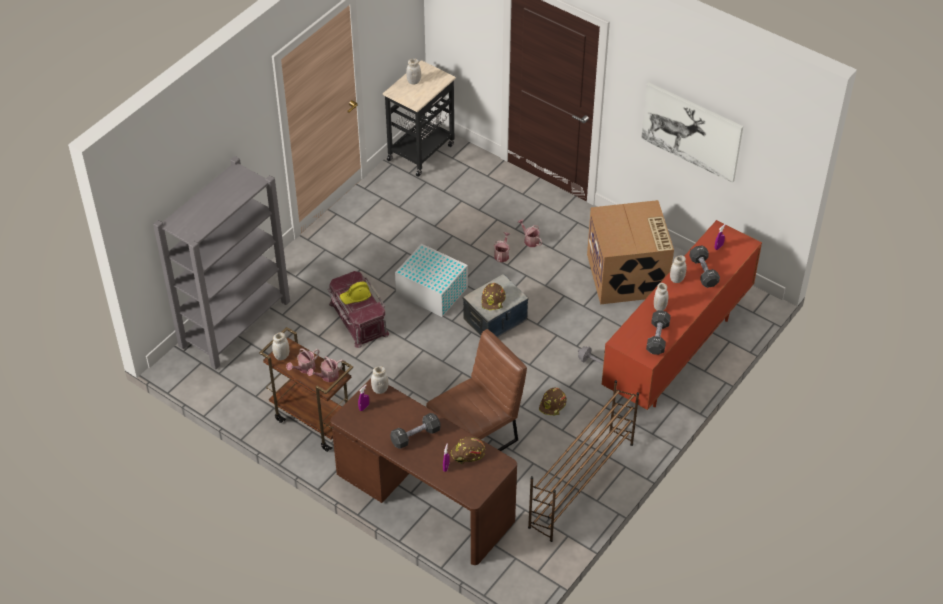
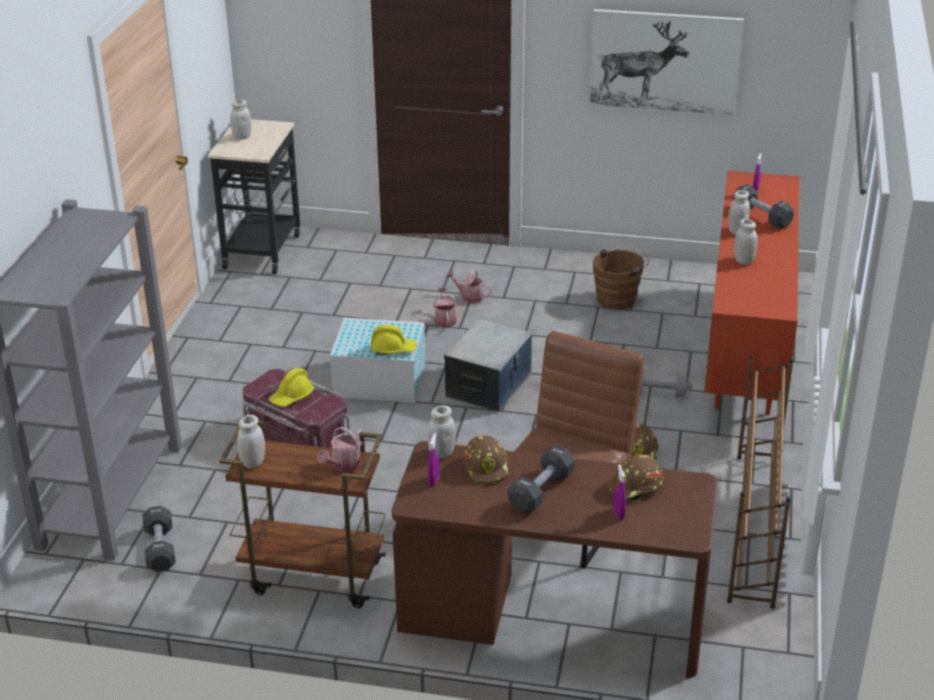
camera: 25 degrees left, 15 degrees down
(304, 368) = (300, 466): watering can -> none
(435, 281) = (393, 349): none -> yellow hard hat
(493, 300) = (489, 347): brown hard hat -> brown hard hat (487, 467)
(628, 276) = (619, 298): cardboard box -> brown bucket
(657, 338) = (771, 289): black dumbbell -> black dumbbell (160, 549)

